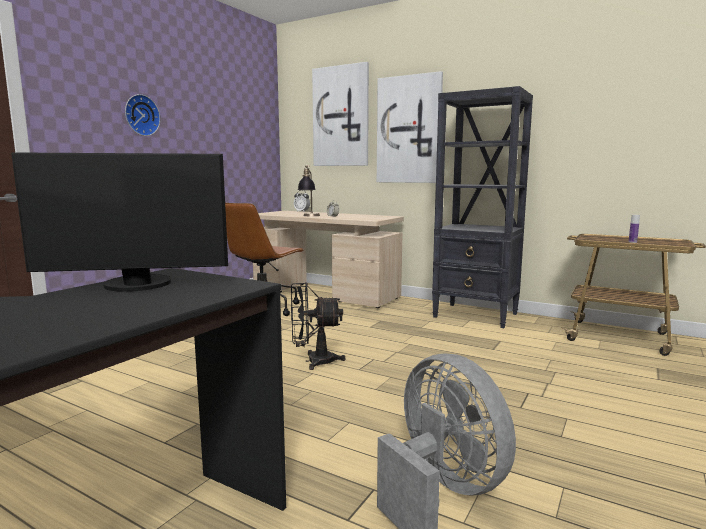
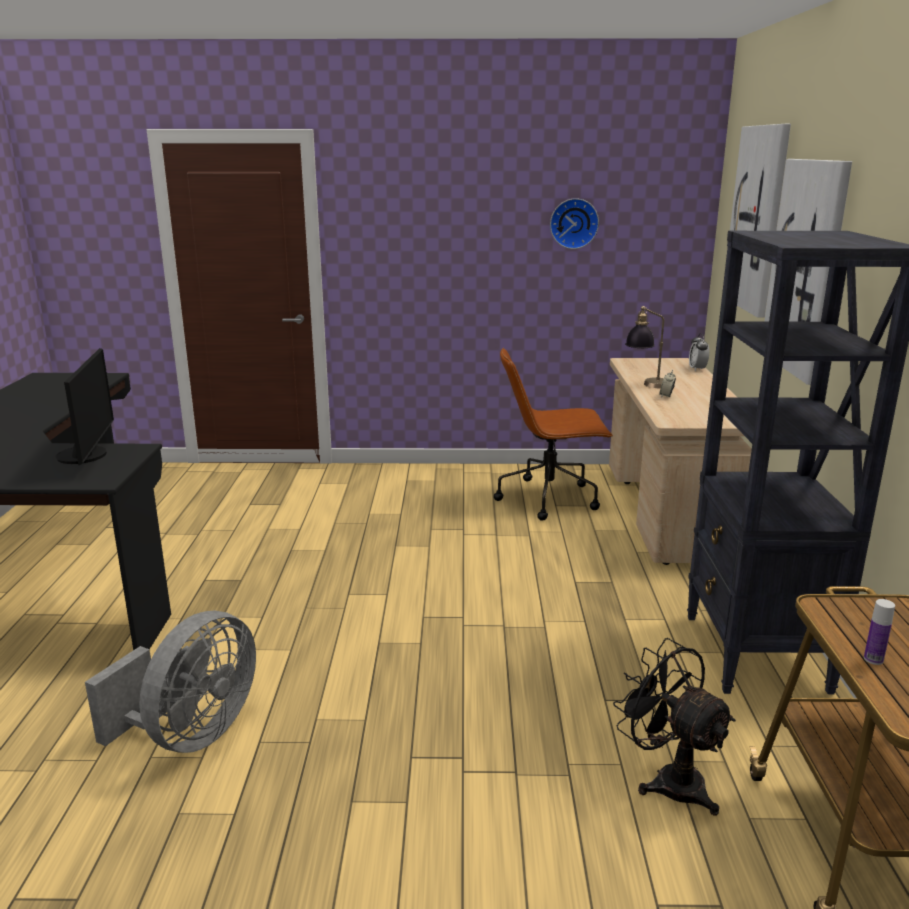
camera: 60 degrees right, 10 degrees up
(136, 285) = (88, 455): monitor -> monitor turned 150 degrees counterclockwise
(141, 115) = (449, 226): wall clock -> wall clock (573, 223)
(313, 361) = (418, 584): black fan -> black fan (669, 780)

